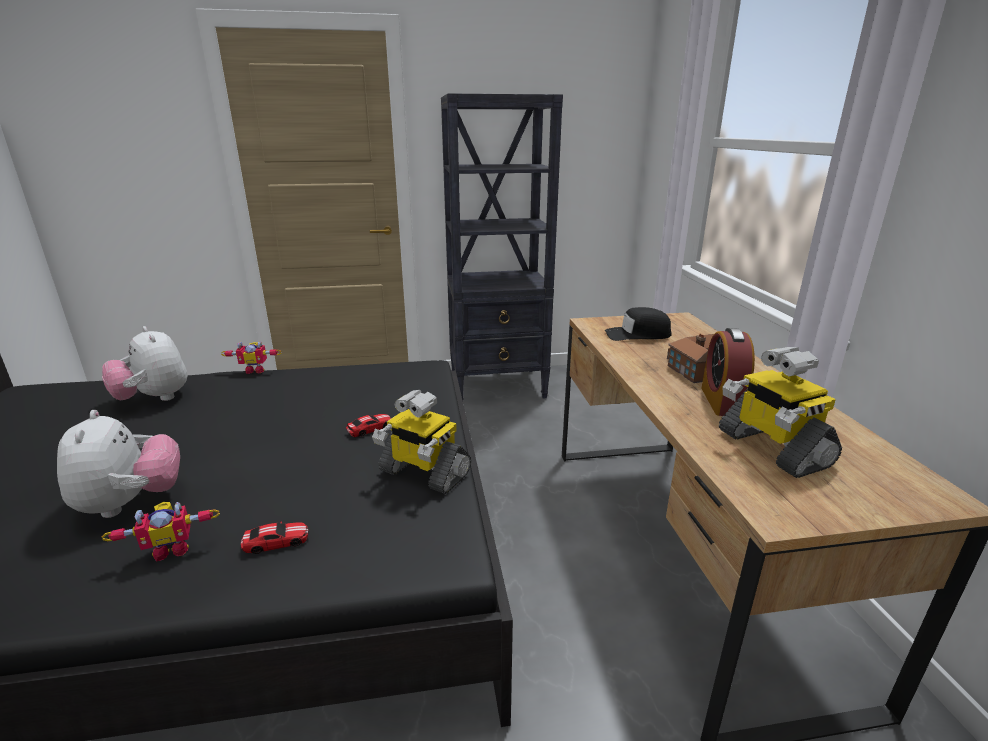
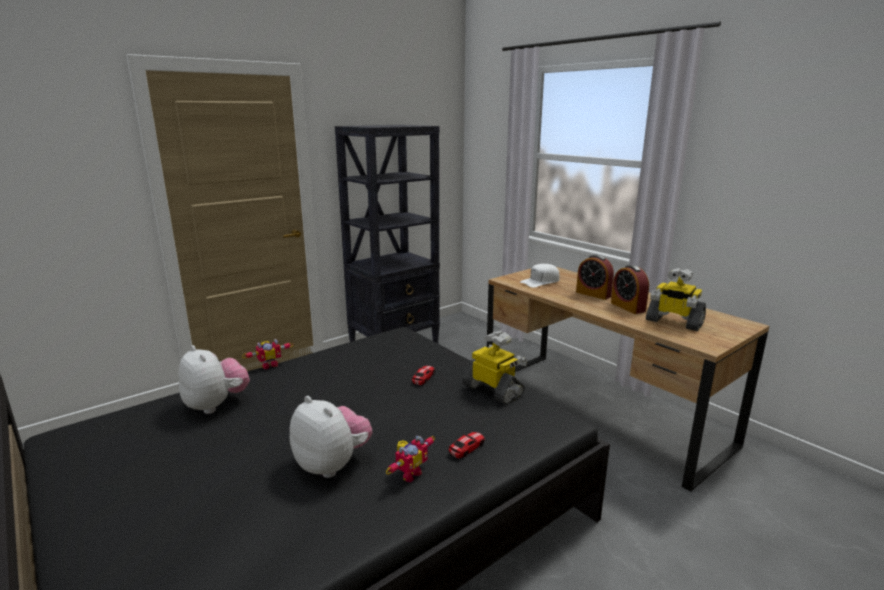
camera: 30 degrees left, 5 degrees down
(154, 398) = (216, 405): plush toy -> plush toy turned 150 degrees counterclockwise
(423, 473) = (494, 390): toy robot -> toy robot turned 135 degrees counterclockwise
(637, 334) = (540, 282): black cap -> white cap
(692, 368) = (593, 294): toy house -> alarm clock

